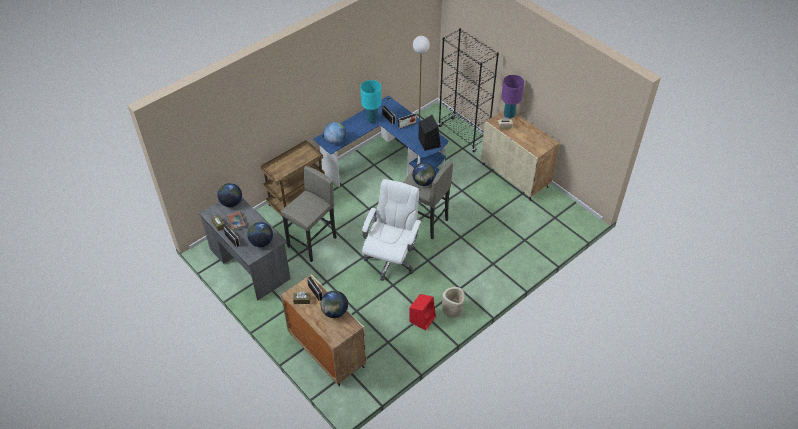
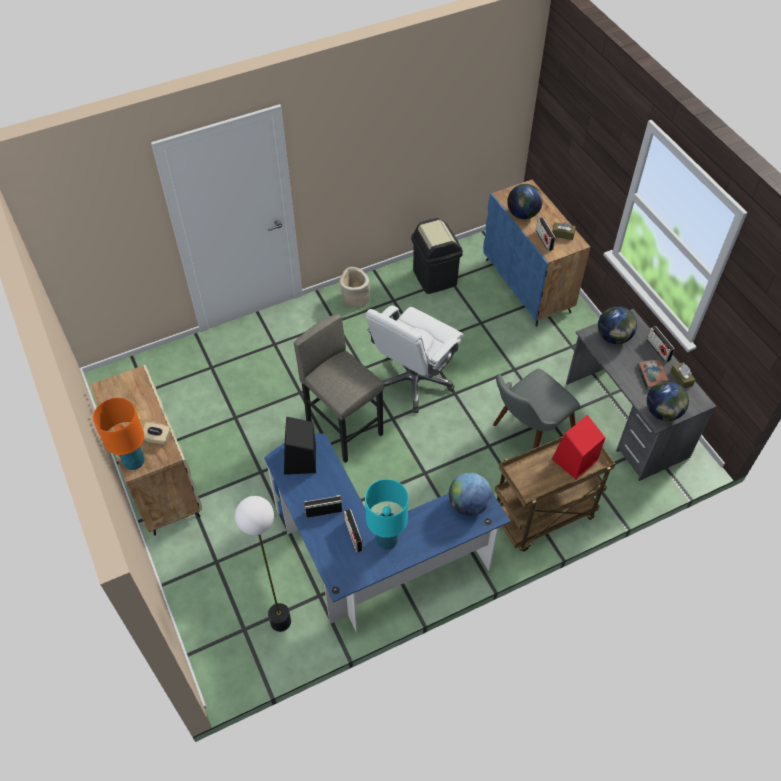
camera: 165 degrees left, 5 degrees up
(312, 242) = (526, 433): grey stool -> grey chair
(326, 350) = (528, 286): beige cabinet -> blue cabinet
(400, 341) = (434, 278): none -> black trash can
(422, 318) = (398, 296): red speaker -> red speaker (574, 461)
(423, 182) = (342, 375): globe -> none
(463, 135) = (198, 594): black bookcase -> none
(509, 115) = (134, 461): purple table lamp -> orange table lamp

